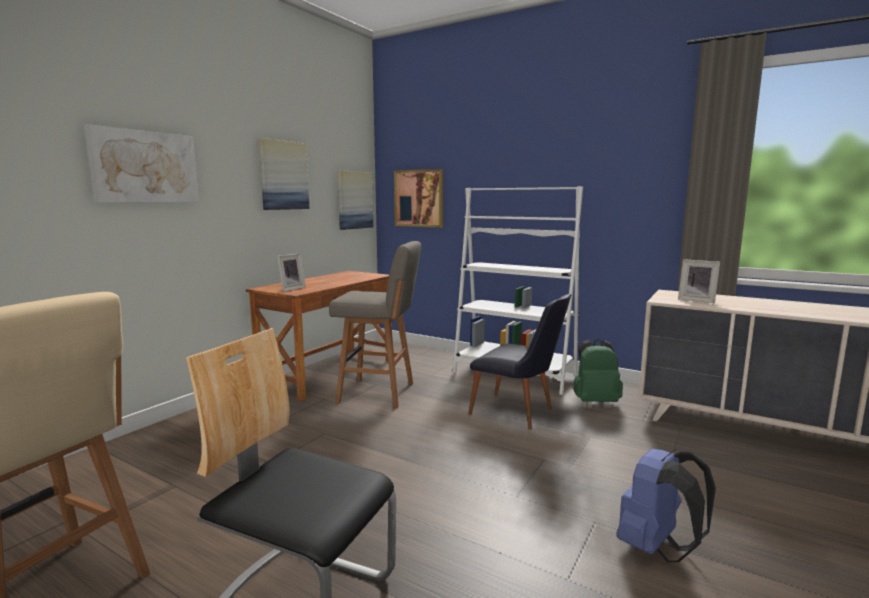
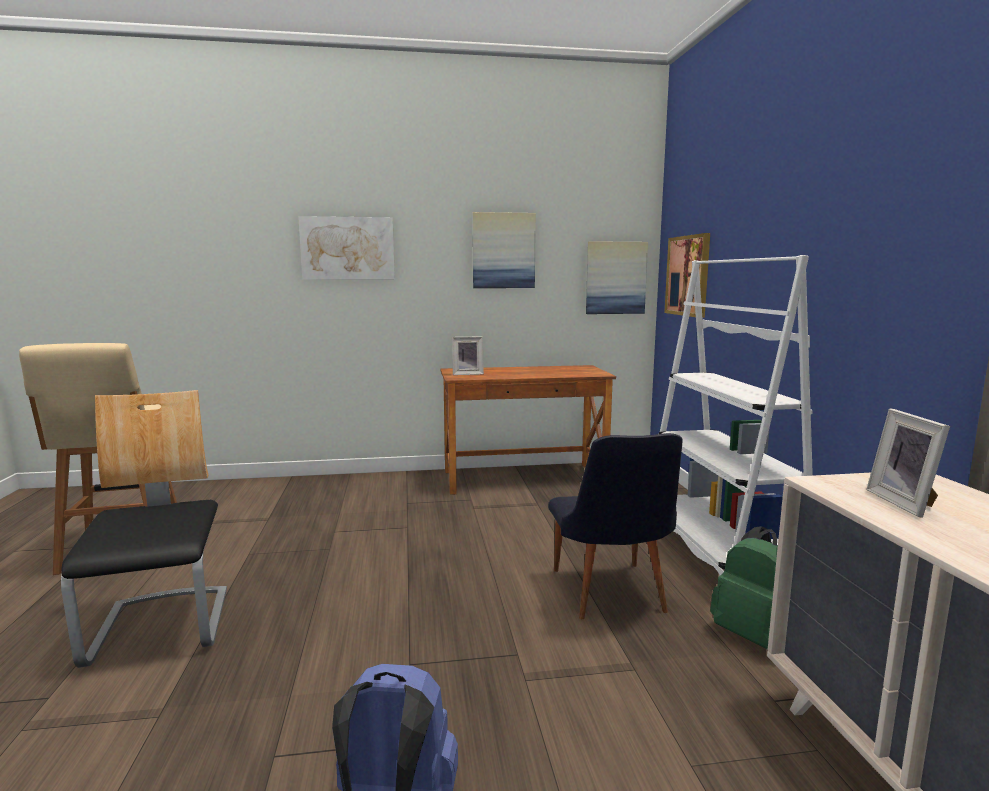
camera: 50 degrees right, 0 degrees up
(379, 393) = (522, 513): grey stool -> none

